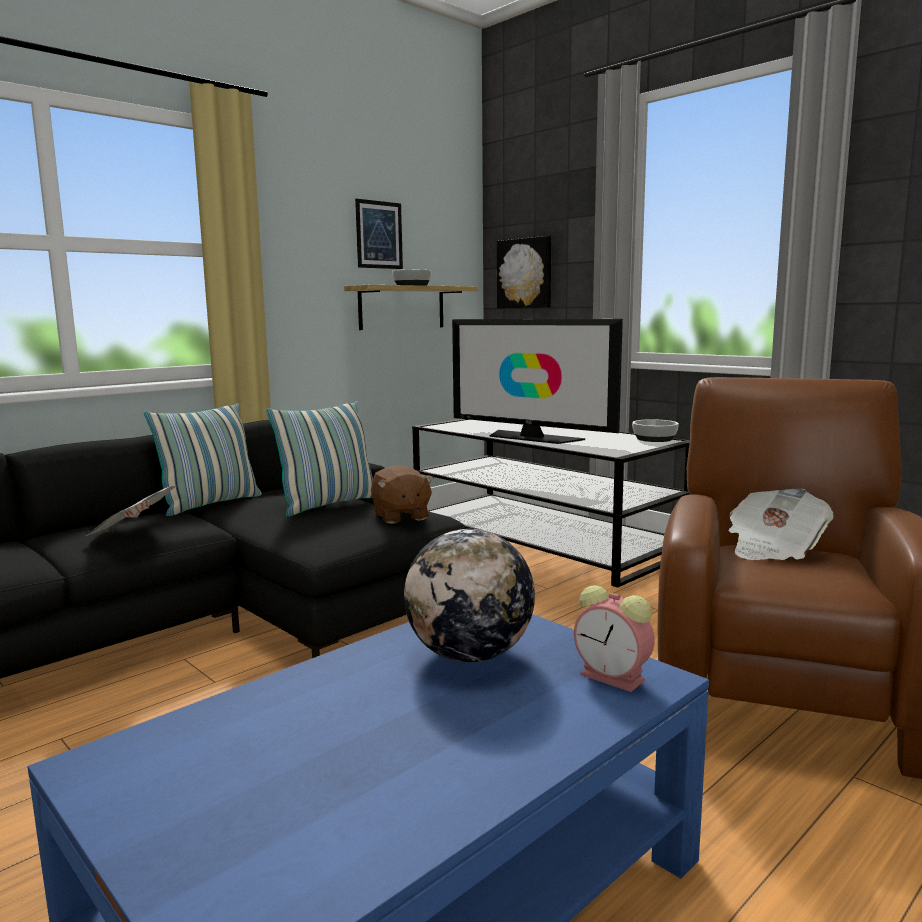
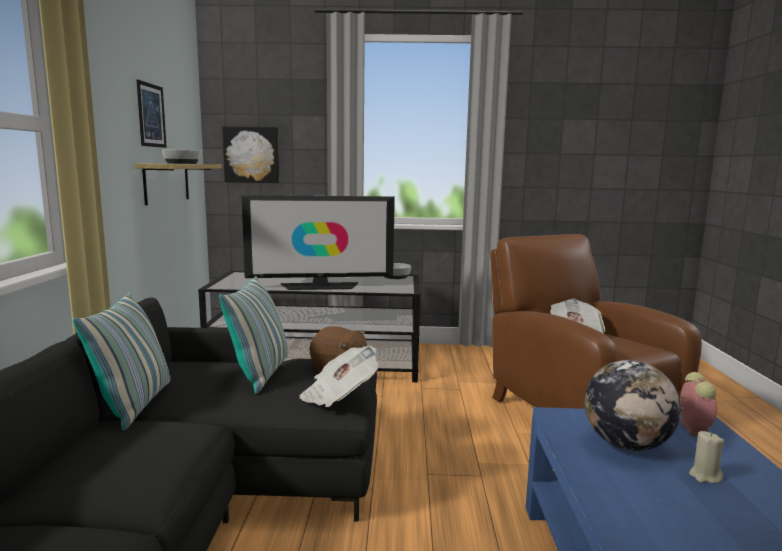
camera: 45 degrees left, 0 degrees up
(133, 533) = (157, 458): newspaper -> newspaper (339, 395)
(463, 712) = (705, 476): none -> beige candle
(615, 678) = (692, 427): alarm clock -> alarm clock turned 75 degrees counterclockwise

